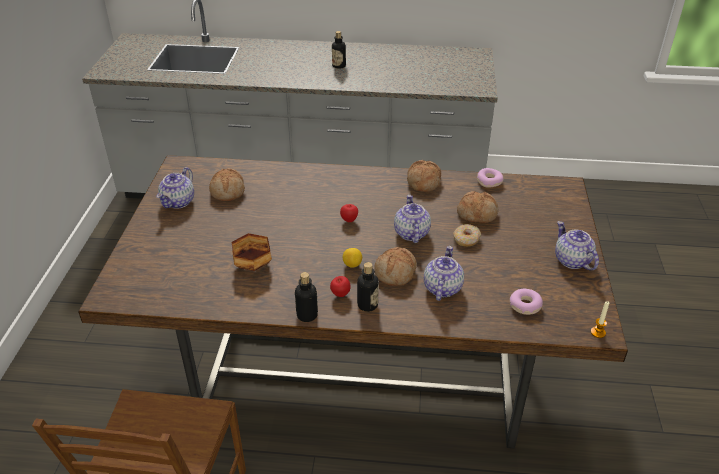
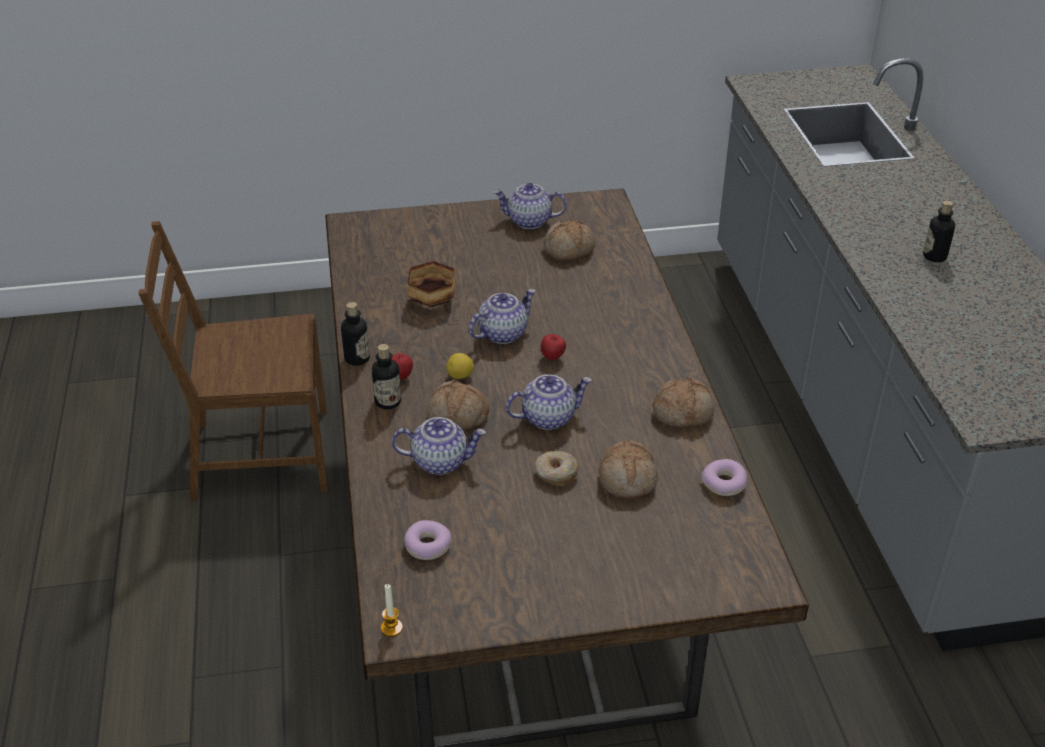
camera: 75 degrees right, 0 degrees up
(571, 260) = (550, 594): teapot -> teapot (502, 333)

